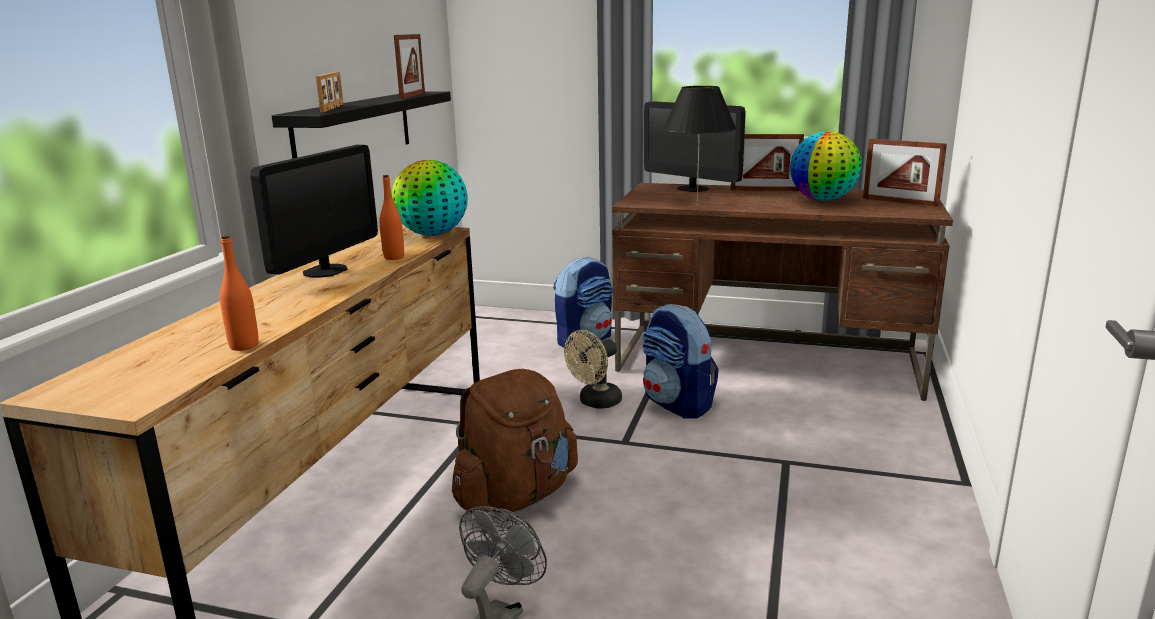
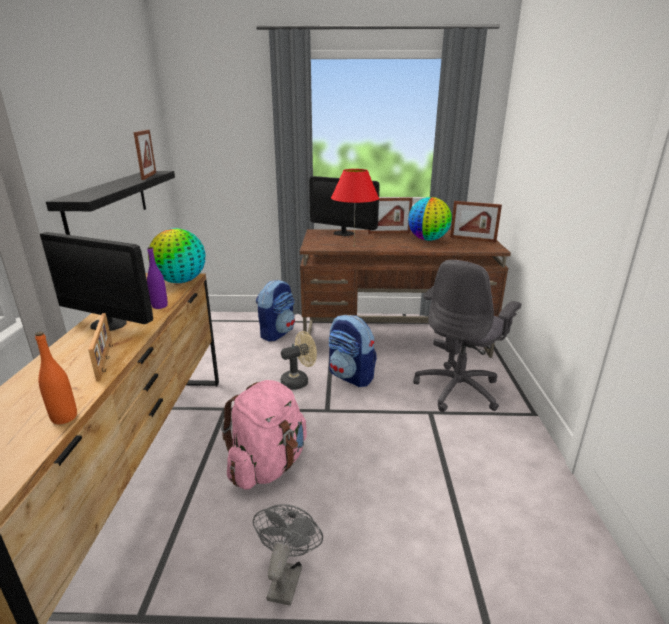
camera: 15 degrees left, 5 degrees up
(325, 271) = (108, 324): monitor -> monitor turned 105 degrees clockwise
(333, 108) = (95, 192): picture frame -> picture frame (106, 359)
(394, 257) = (160, 306): orange bottle -> purple bottle
(516, 496) = (268, 465): brown backpack -> pink backpack
(595, 403) = (299, 381): beige fan -> beige fan turned 150 degrees counterclockwise
(697, 204) = (354, 247): black table lamp -> red table lamp
(847, 437) = (458, 389): none -> grey office chair

